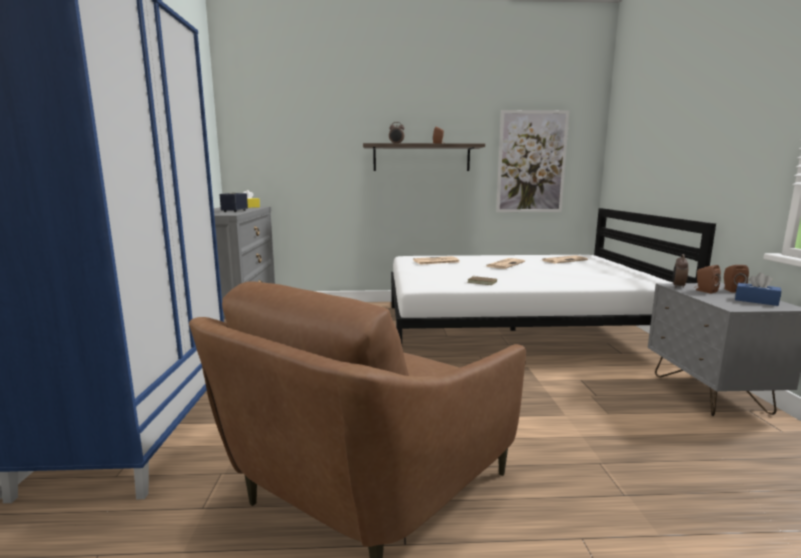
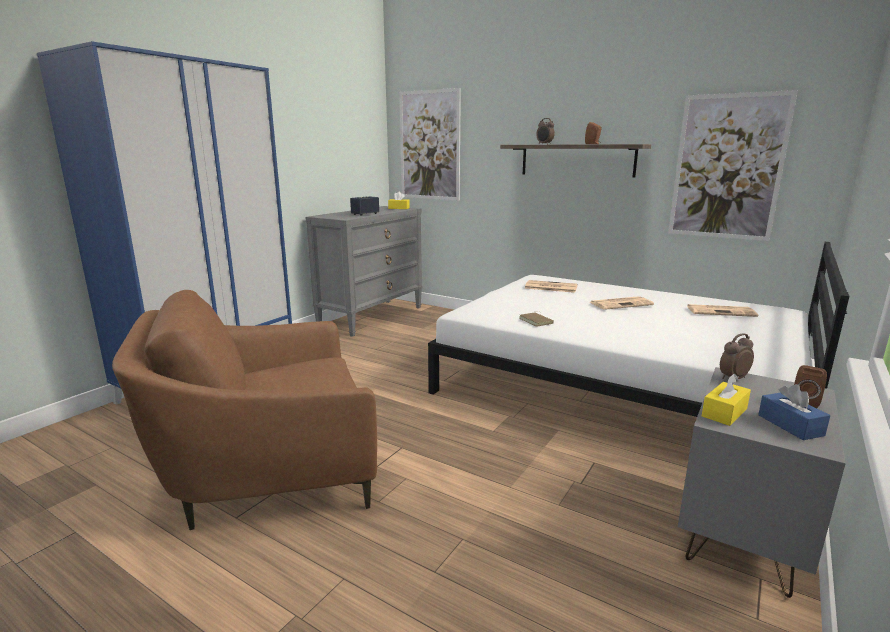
camera: 35 degrees right, 5 degrees up
(272, 145) = (429, 145): none -> picture
(704, 291) = (754, 393): brown speaker -> none
(722, 302) = (724, 412): none -> yellow tissue box

